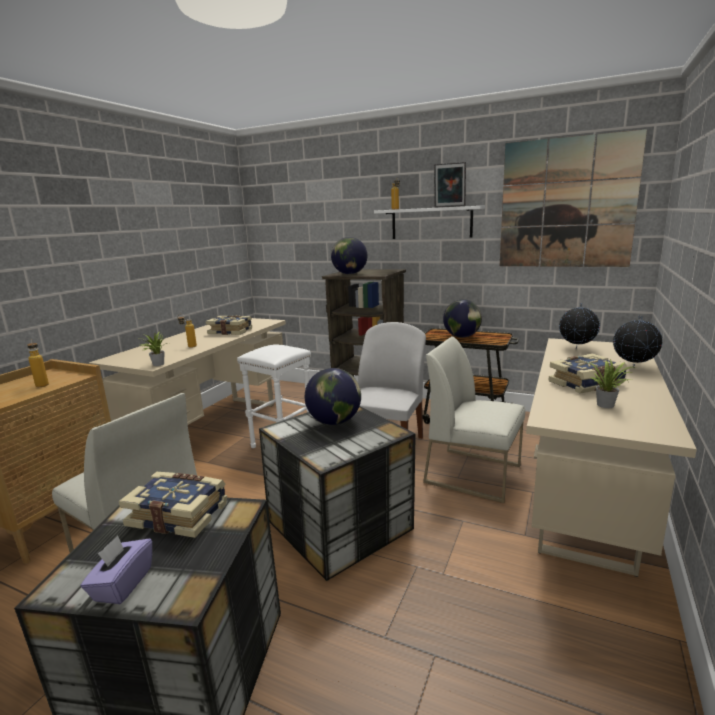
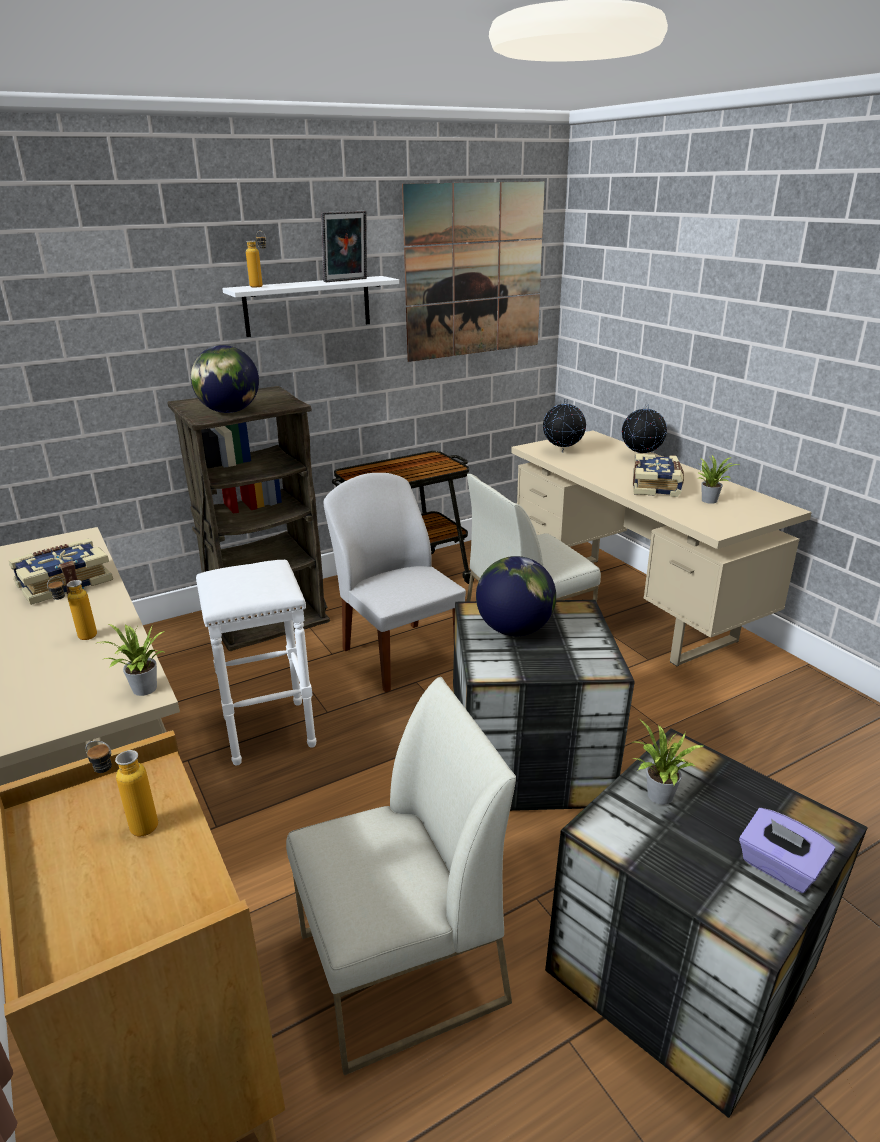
camera: 55 degrees left, 10 degrees up
(179, 514) = (658, 797): book -> potted plant
(462, 336) = (398, 471): globe -> none

